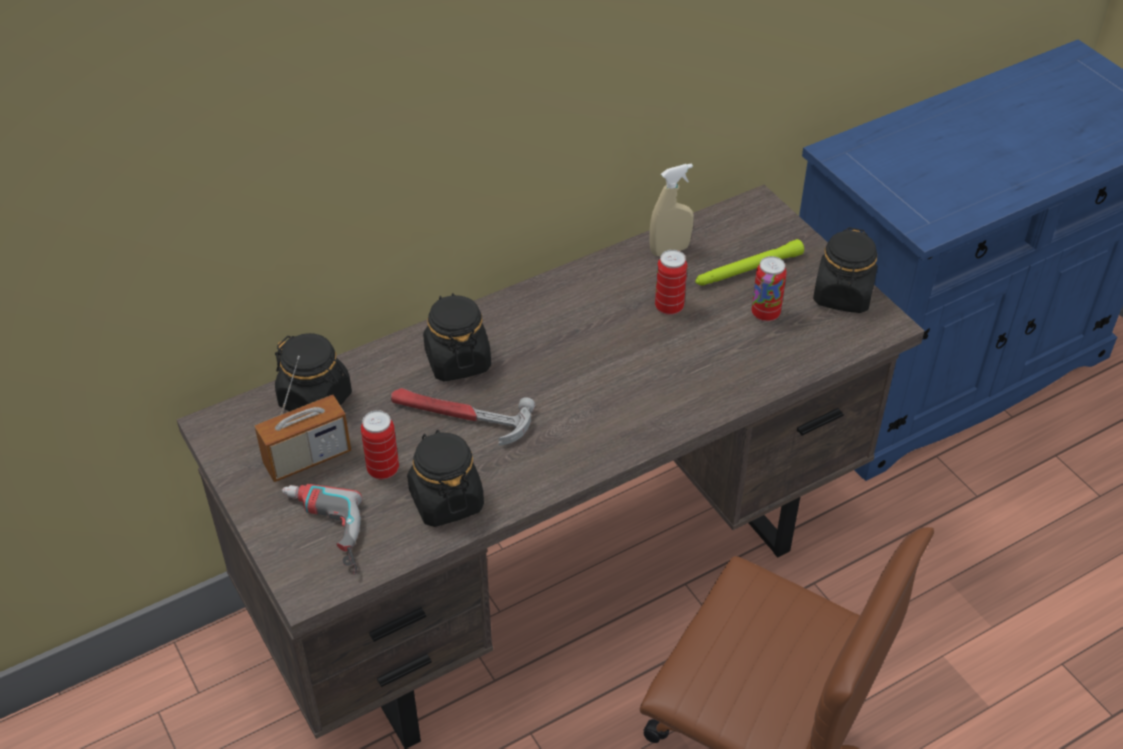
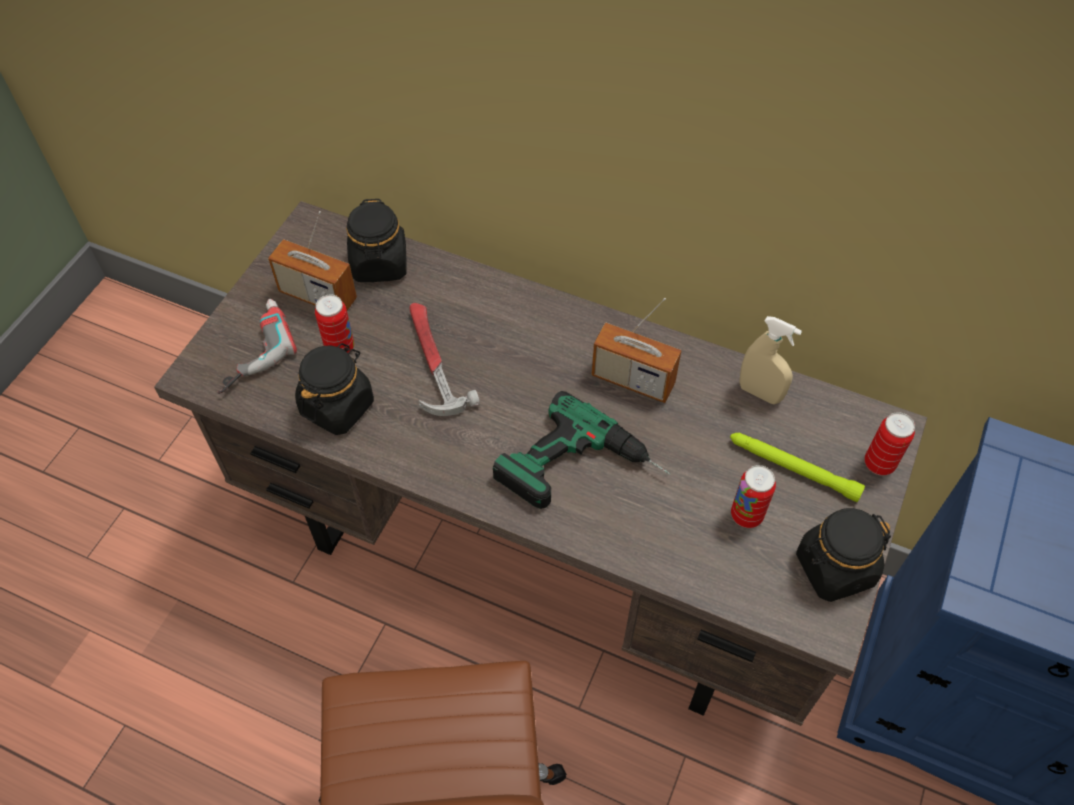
camera: 55 degrees right, 10 degrees up
(457, 360) = (492, 324): black jar -> none
(593, 309) = (633, 380): none -> radio
(653, 380) = (584, 473): none -> power drill
(669, 307) = (685, 434): can -> can (879, 463)

